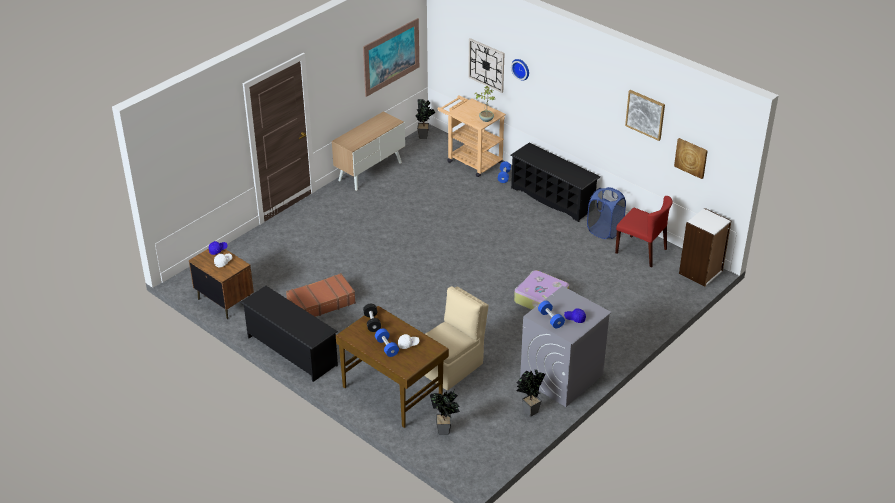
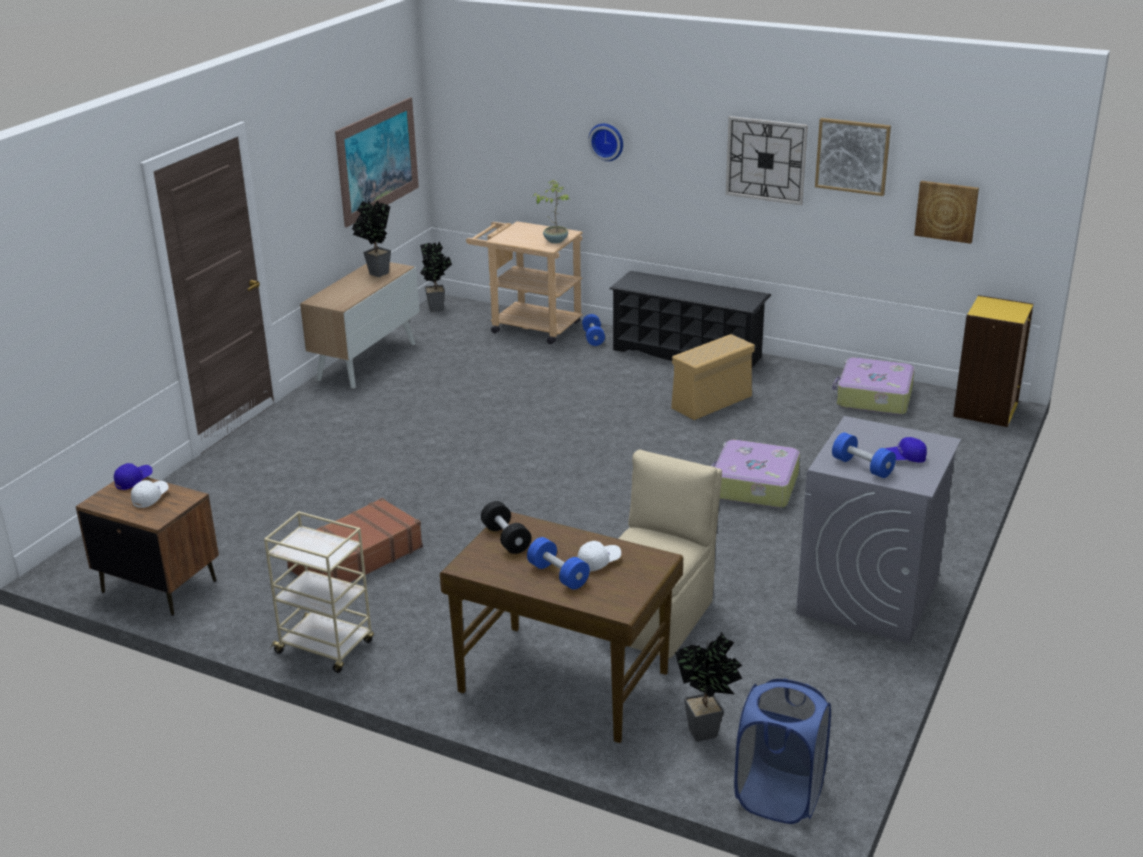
camera: 15 degrees left, 10 degrees down
(291, 351) = (326, 647): black shoe rack -> beige cart
(486, 65) = (540, 154): wall clock -> wall clock (766, 160)
(528, 411) = (846, 665): potted plant -> potted plant (375, 274)
(547, 237) = (711, 403): none -> beige storage box
(604, 230) = (796, 381): blue laundry basket -> blue laundry basket (779, 796)
(641, 251) = (873, 397): red chair -> suitcase
(701, 272) = (986, 410): white bookcase -> yellow bookcase

